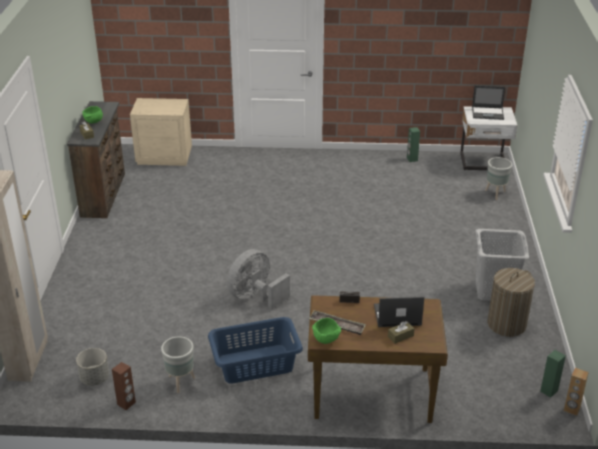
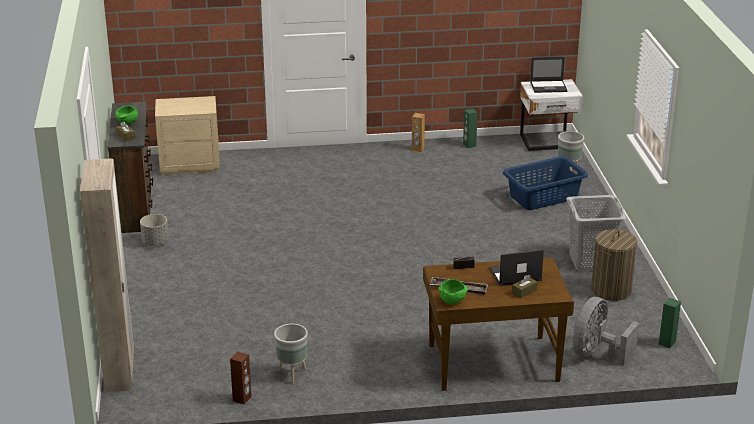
camera: 10 degrees left, 5 degrees down
(95, 378) = (199, 380): grey planter -> grey planter (155, 242)
(255, 297) = (343, 290): grey fan -> grey fan (596, 353)
(256, 364) = (365, 350): blue laundry basket -> blue laundry basket (544, 197)
(571, 409) = (692, 356): brown speaker -> brown speaker (417, 149)

